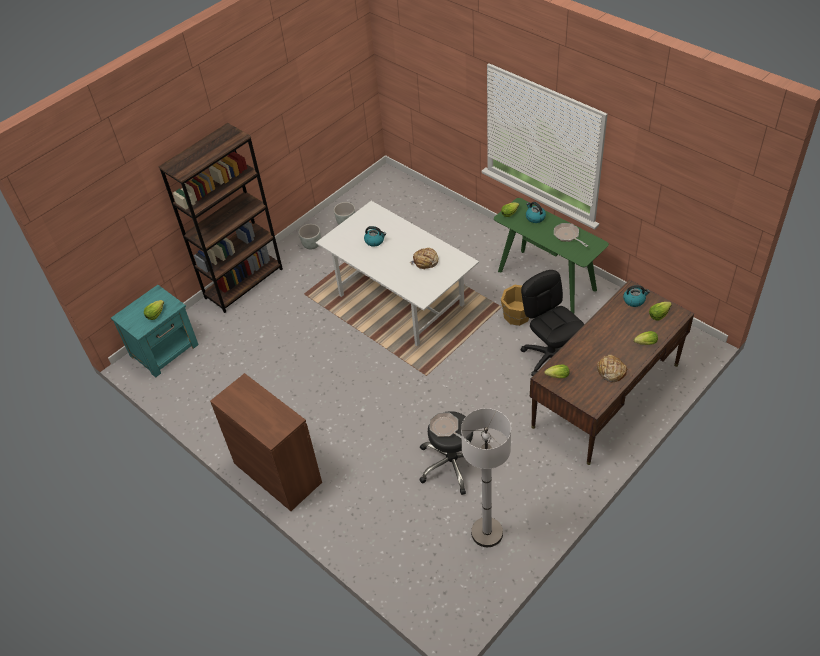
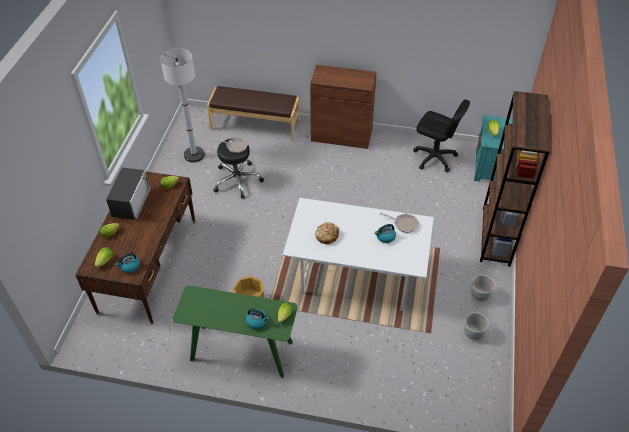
camera: 145 degrees right, 0 degrees up
(374, 548) = (255, 125): none -> brown bench
(550, 357) = (204, 278): black office chair -> black office chair (434, 158)
(567, 236) = (215, 313): frying pan -> frying pan (403, 224)
(610, 371) = (131, 202): bread -> microwave

